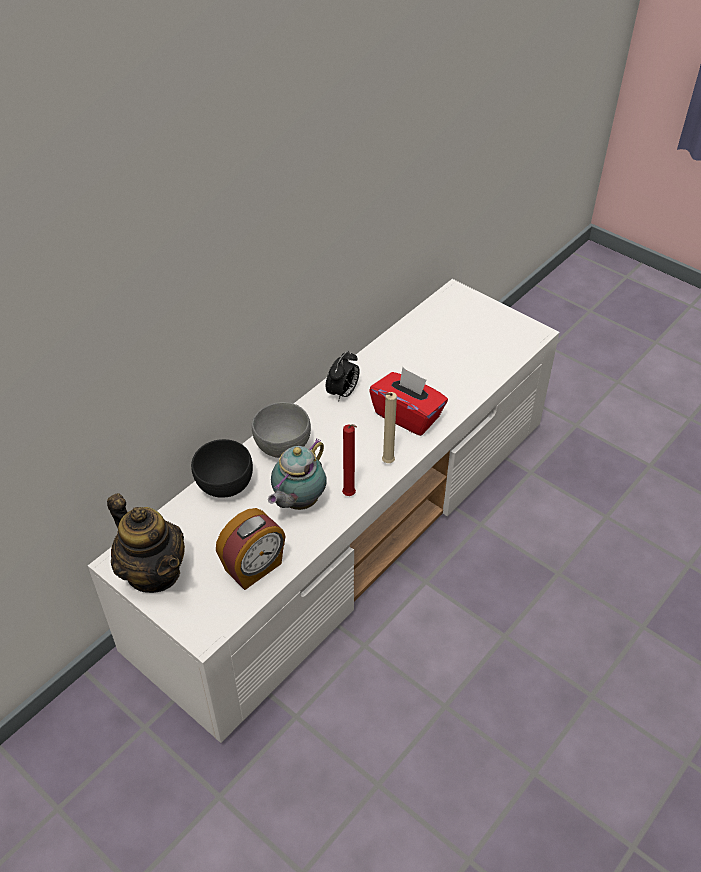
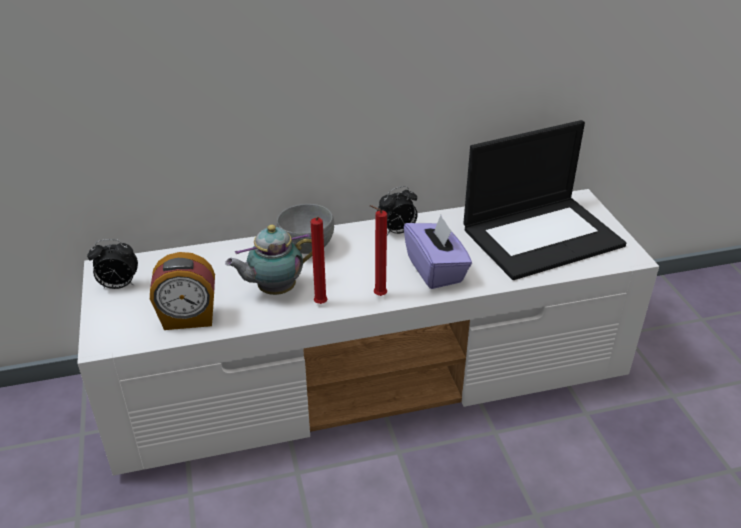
camera: 35 degrees right, 10 degrees down
(154, 572) = (118, 286): teapot -> alarm clock
(225, 484) = (234, 253): black bowl -> none
(386, 463) = (378, 296): beige candle -> red candle
(407, 415) = (435, 270): red tissue box -> purple tissue box
(458, 343) = (542, 236): none -> laptop

